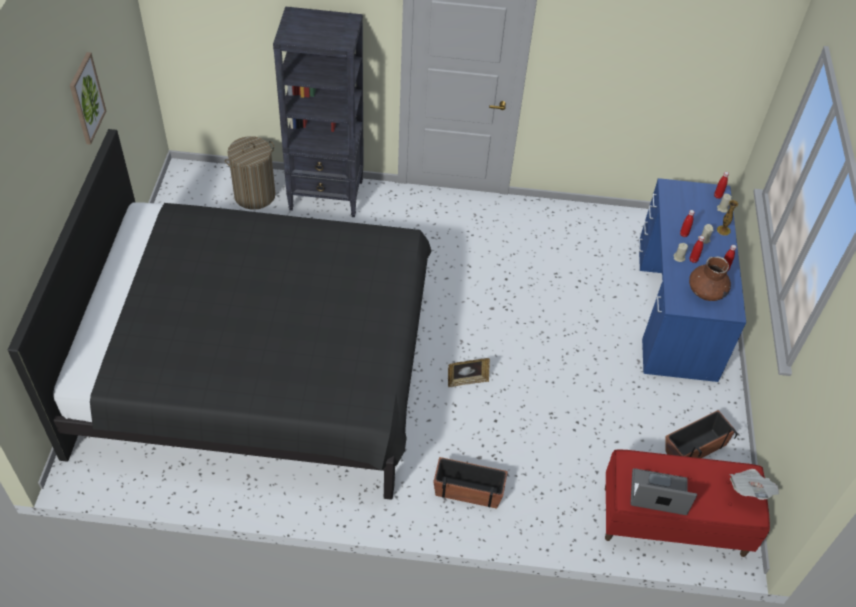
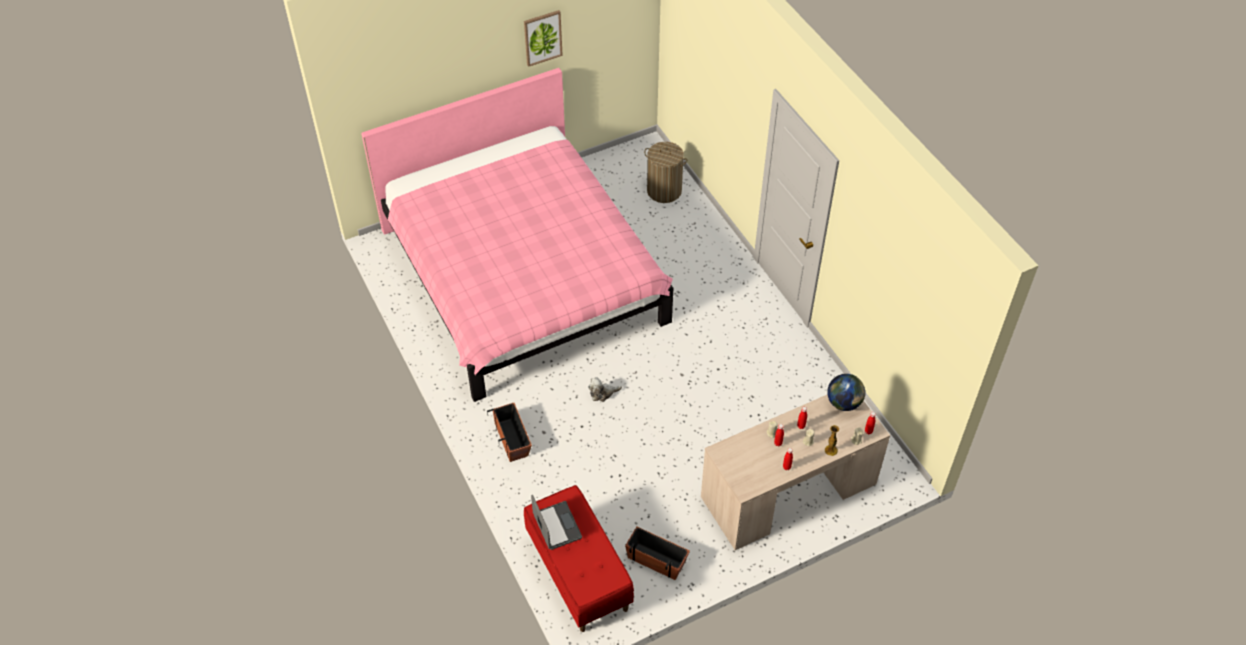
camera: 60 degrees right, 0 degrees up
(257, 365) = (522, 276): black bed -> pink bed
(327, 196) = (701, 227): black bookcase -> none
(467, 381) = (602, 393): picture frame -> plush toy
(675, 308) = (787, 490): blue desk -> beige desk
(676, 193) = (844, 403): none -> globe
(706, 291) = (751, 464): brown vase -> none
(750, 490) = (603, 582): newspaper -> none

